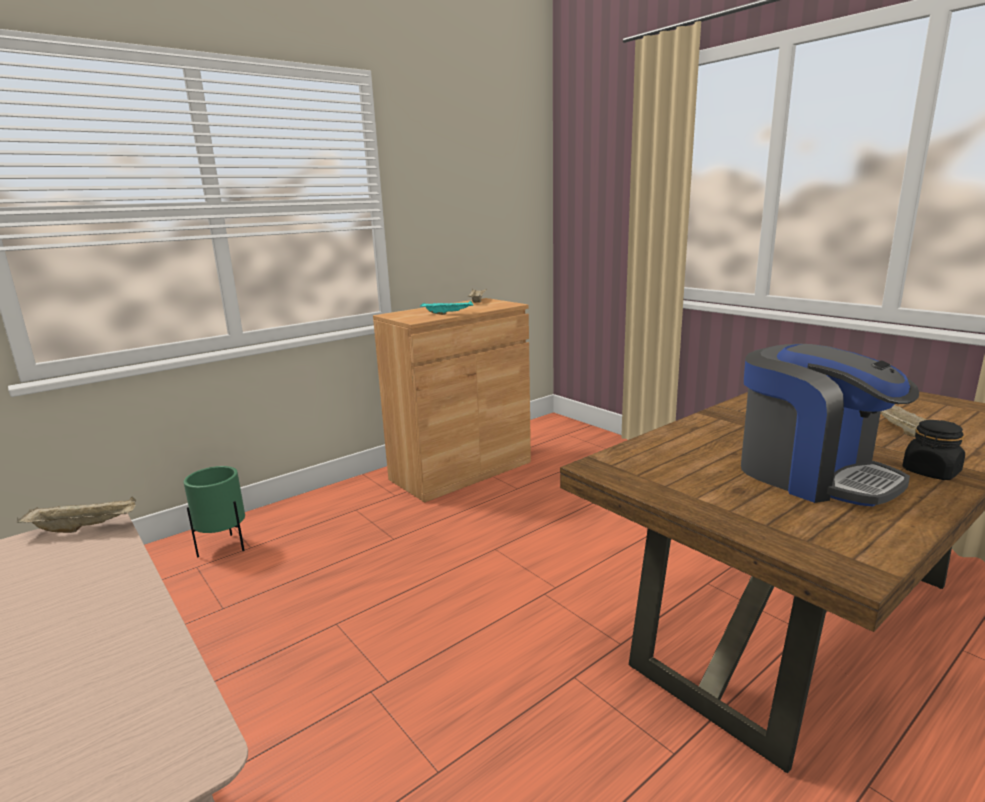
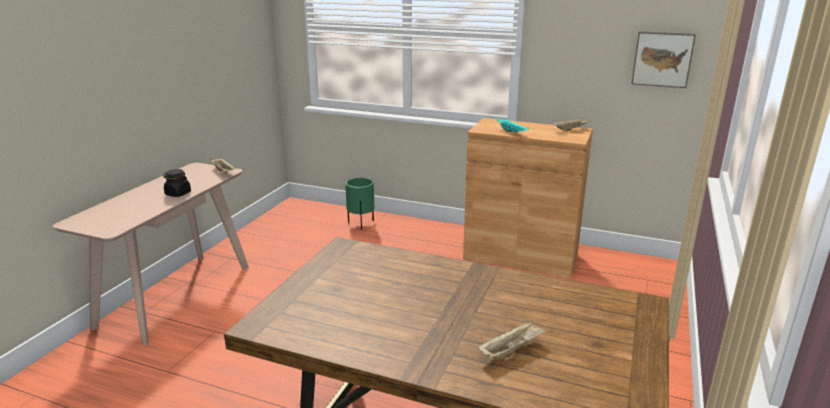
camera: 60 degrees right, 5 degrees up
(511, 216) = (662, 59): none -> picture
(812, 475) = (379, 311): coffee machine -> none
(931, 472) = (419, 357): black jar -> black jar (178, 194)

